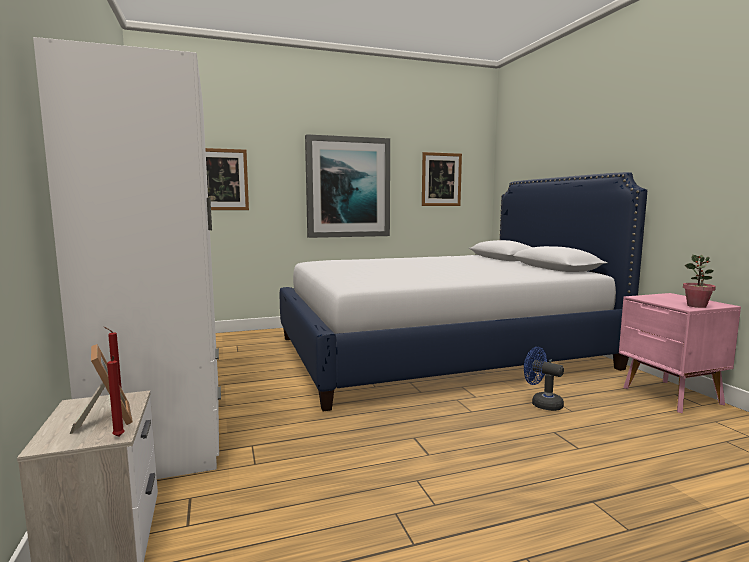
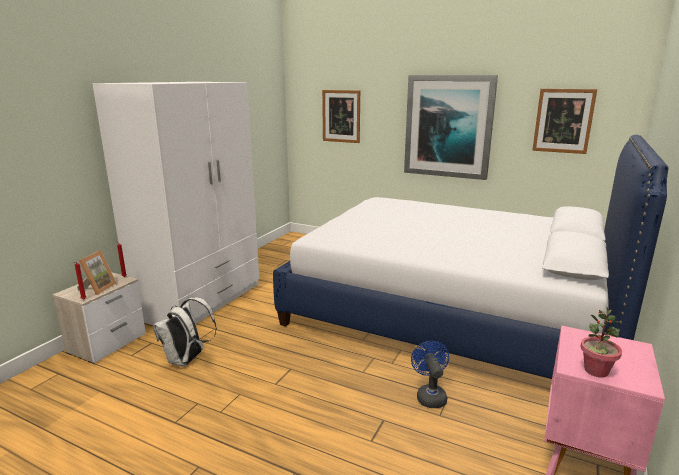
camera: 45 degrees right, 10 degrees up
(288, 487) = (187, 360): none -> white backpack

